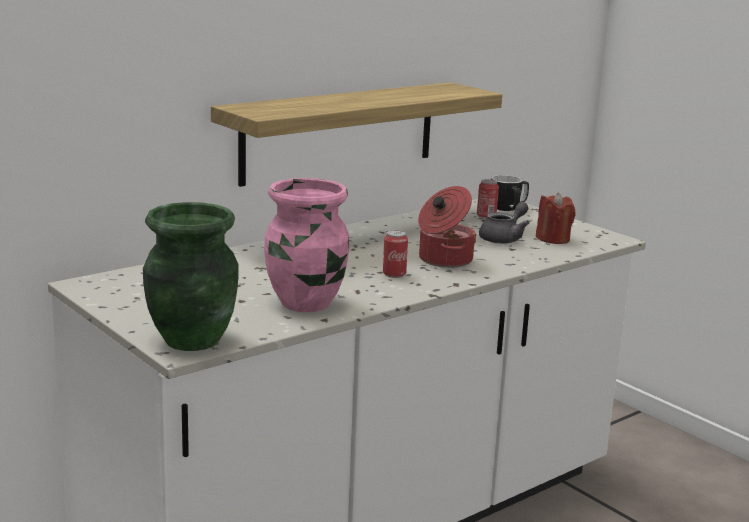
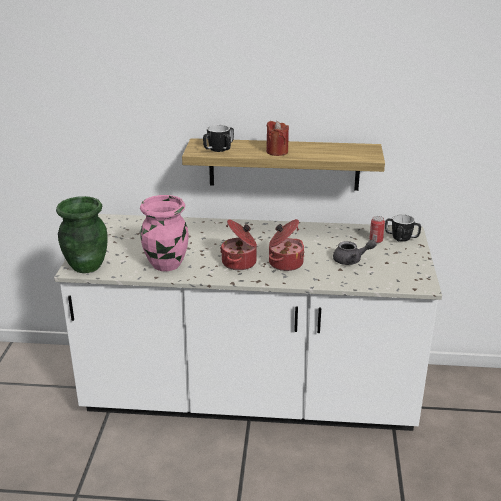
camera: 45 degrees right, 10 degrees up
(287, 109) = (218, 149): none -> mug
(394, 274) = (240, 263): can -> cooking pot
(553, 239) = (381, 271): red candle -> red candle (277, 152)

